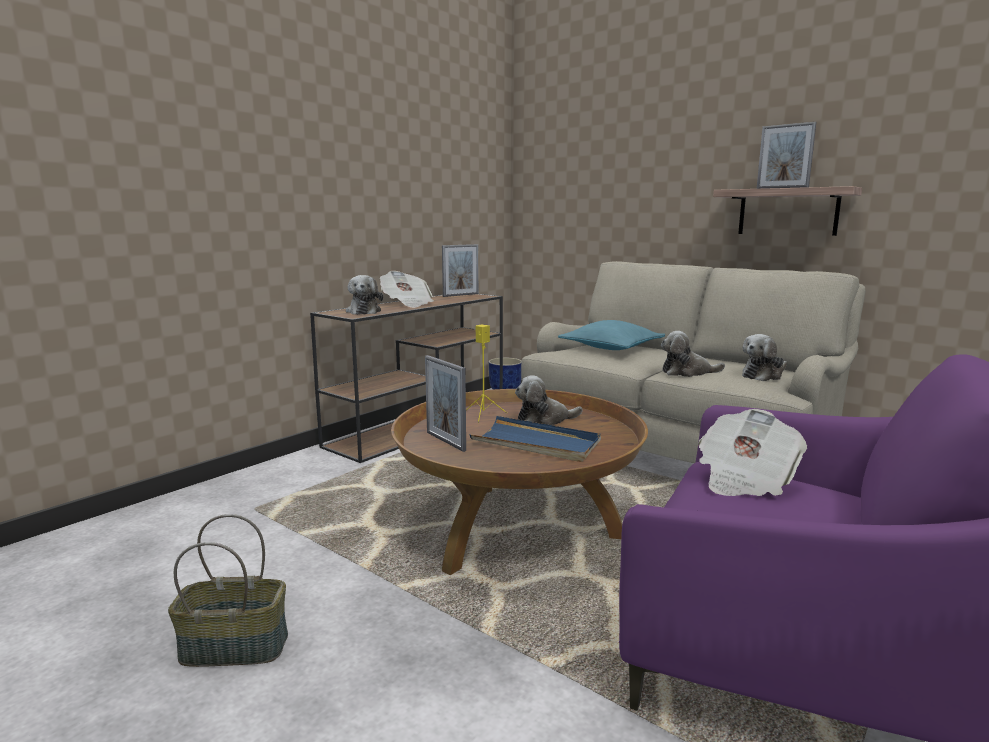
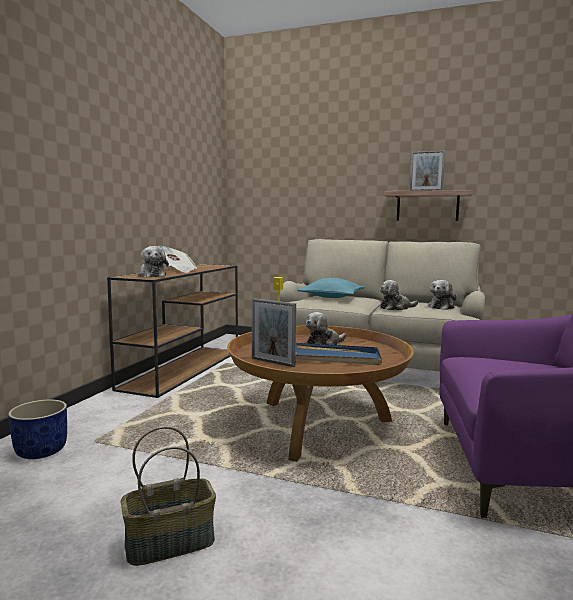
camera: 20 degrees left, 5 degrees down
(461, 295) = (205, 265): picture frame -> none
(505, 389) = (228, 338): blue planter -> blue planter (42, 451)
(744, 479) = (496, 361): newspaper -> none

